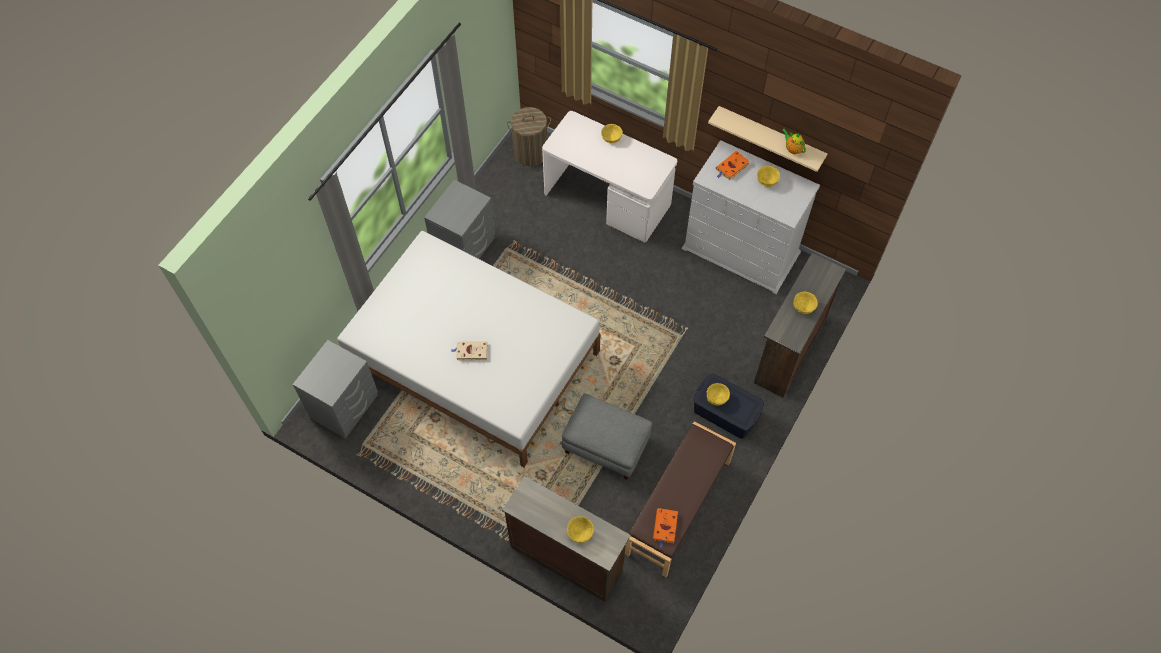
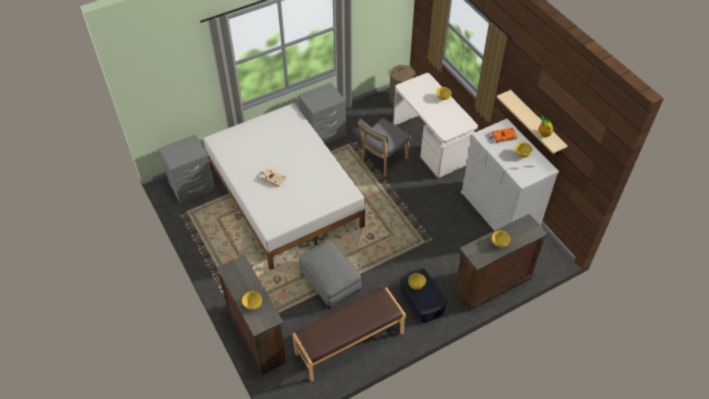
camera: 30 degrees right, 10 degrees down
(563, 251) = (382, 160): none -> grey chair
(665, 527) = (320, 340): orange book -> none

